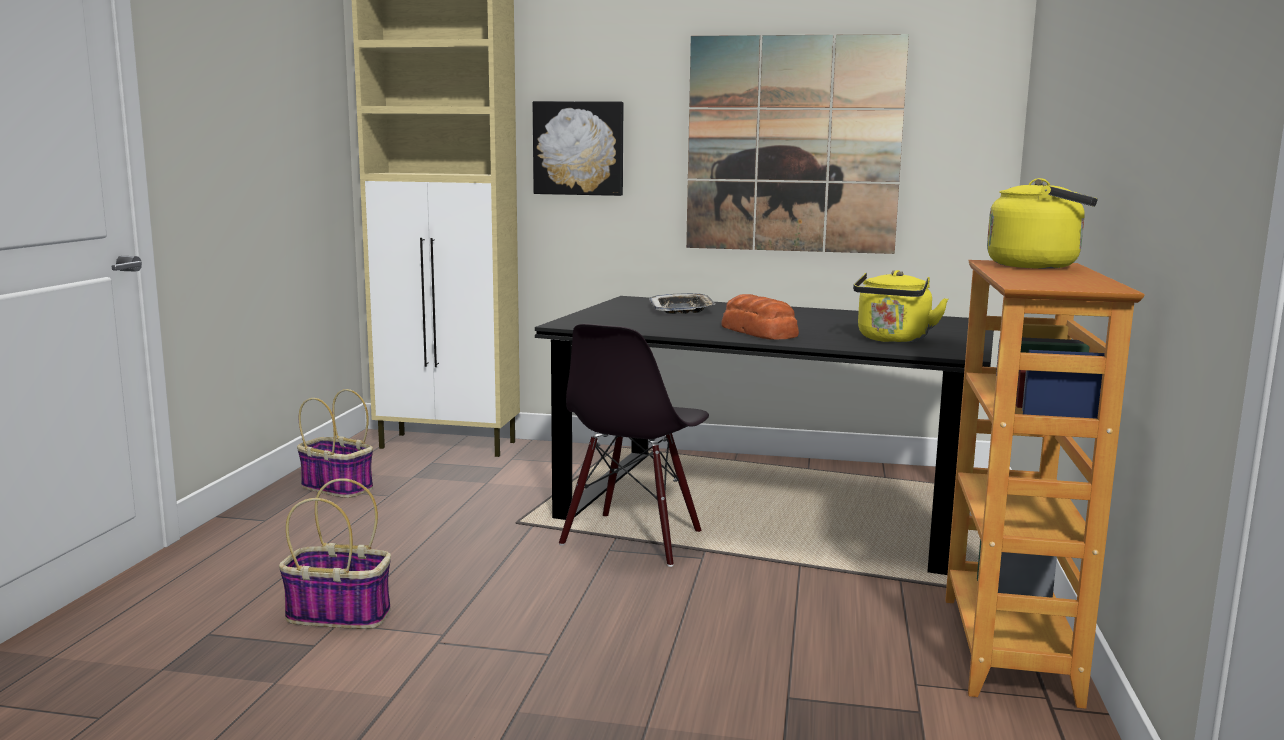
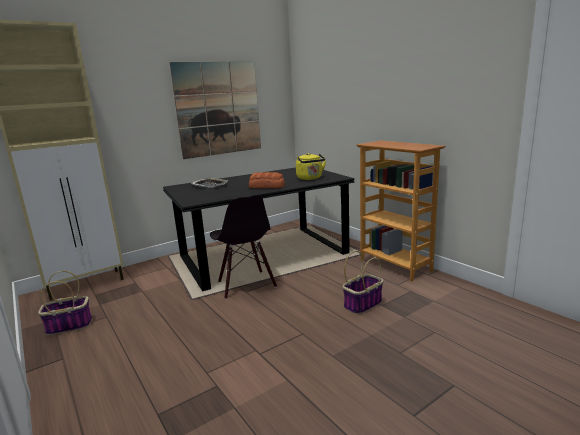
camera: 45 degrees left, 5 degrees up
(341, 614) = (200, 369): basket -> basket (363, 304)
(579, 148) = (122, 119): picture -> none
(1038, 266) = (382, 143): yellow kettle -> none

